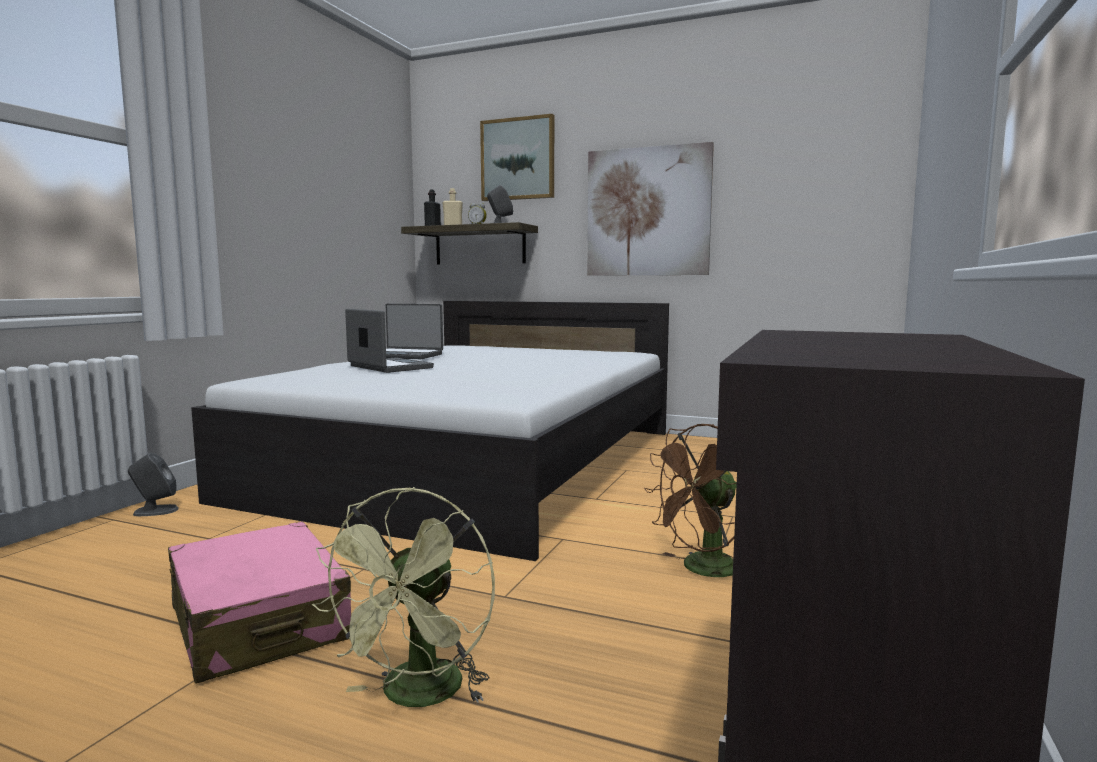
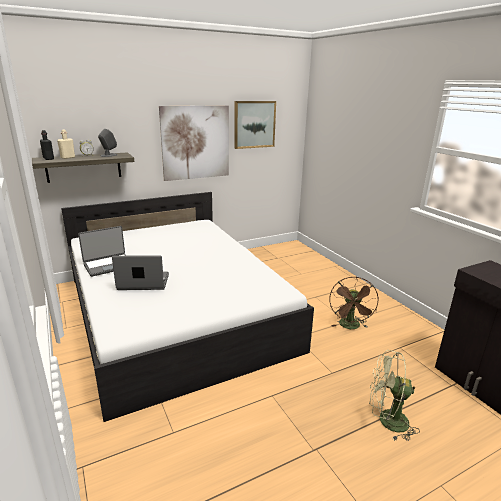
camera: 50 degrees left, 15 degrees up
(155, 511) = (91, 444): grey speaker -> none
(259, 624) = (300, 442): pink suitcase -> none
(417, 697) = (386, 421): green fan -> green fan turned 135 degrees clockwise
(518, 159) = (107, 107): picture -> picture (254, 124)

